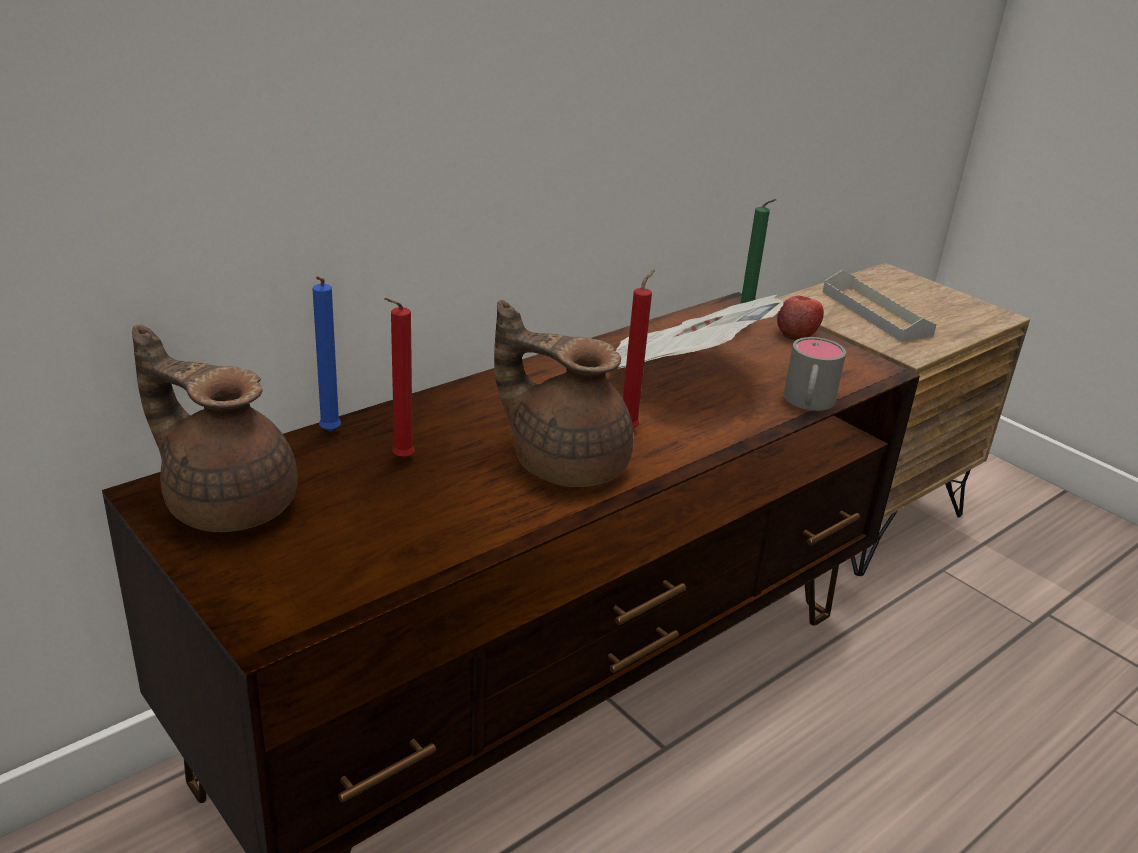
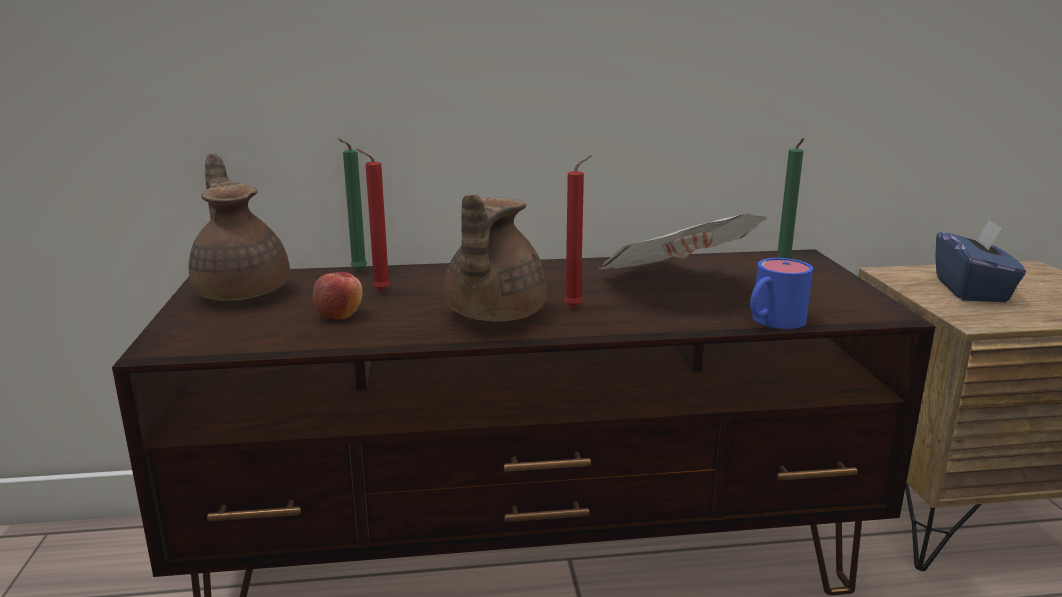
camera: 35 degrees right, 10 degrees down
(329, 433) = (357, 271): blue candle -> green candle
(565, 462) = (492, 315): brown teapot -> brown teapot turned 135 degrees counterclockwise
(797, 333) = (833, 280): apple -> apple (339, 314)
(808, 403) = (771, 322): grey mug -> blue mug
(875, 313) = (972, 290): grey tray -> blue tissue box

